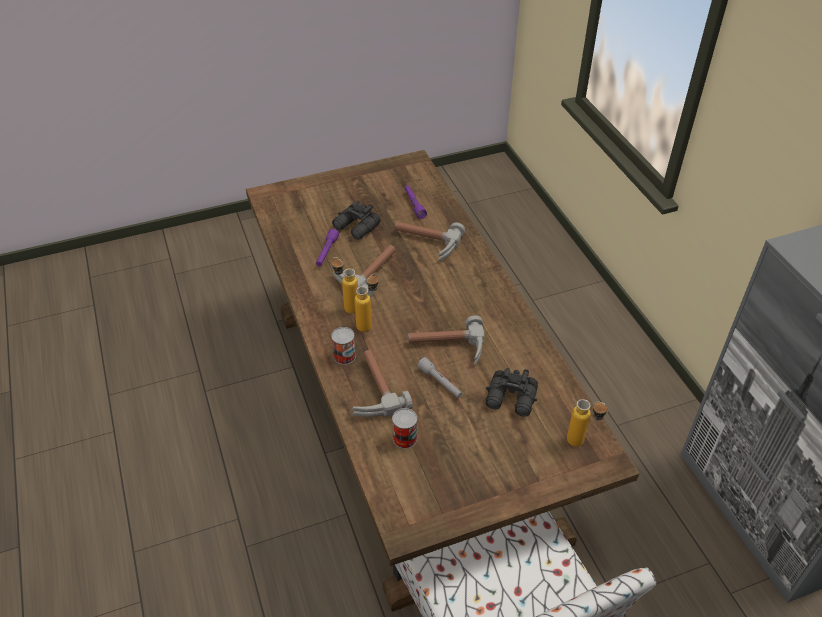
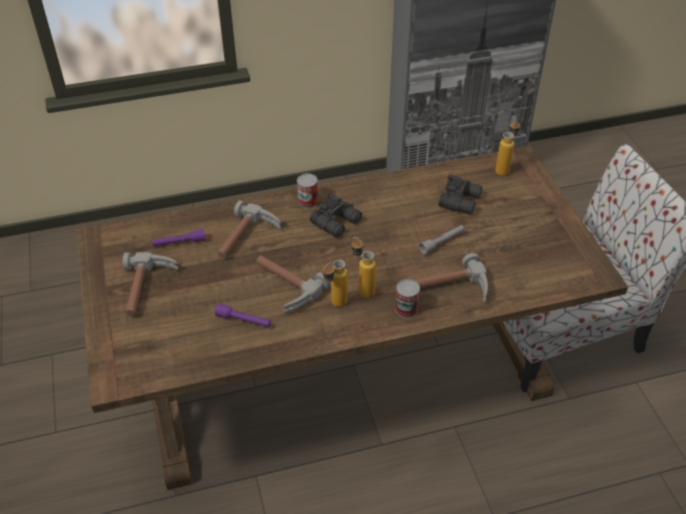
camera: 85 degrees left, 0 degrees up
(356, 227) = (206, 293): black binoculars -> black binoculars (337, 222)
(404, 438) = (507, 270): can -> can (308, 201)
(447, 348) = (400, 235): hammer -> hammer (148, 289)

